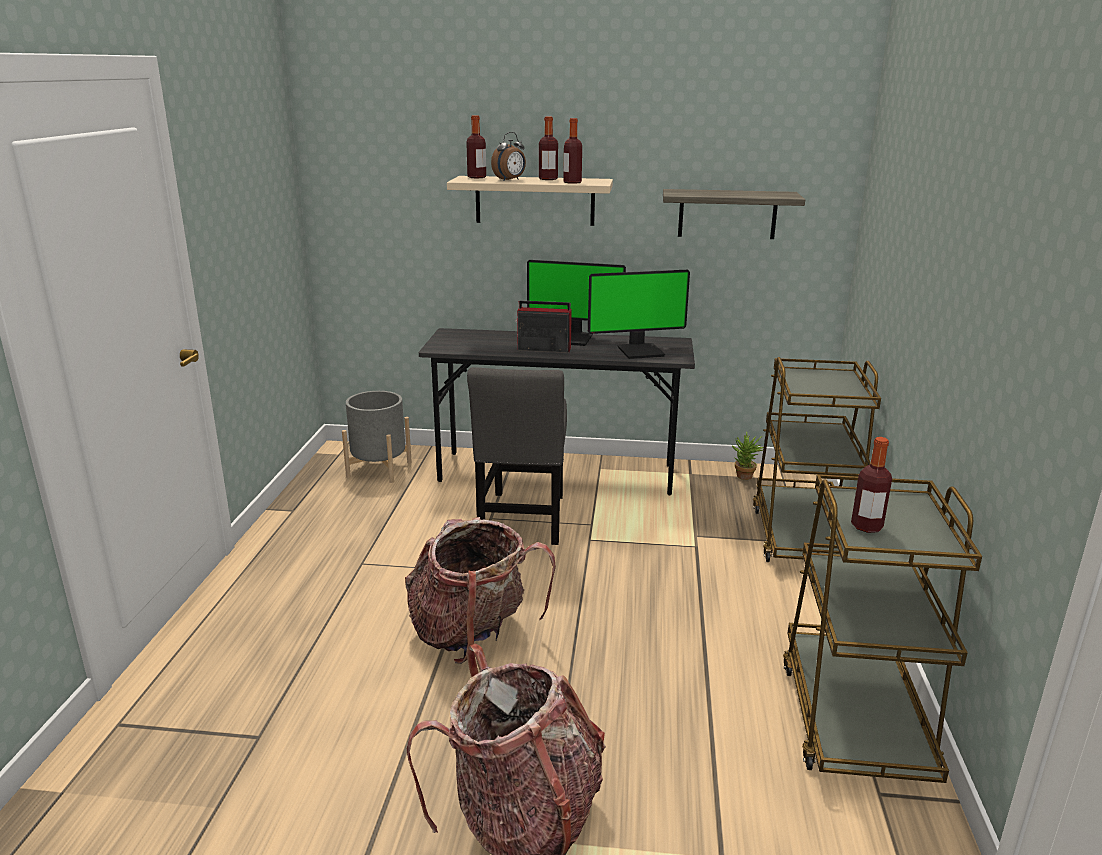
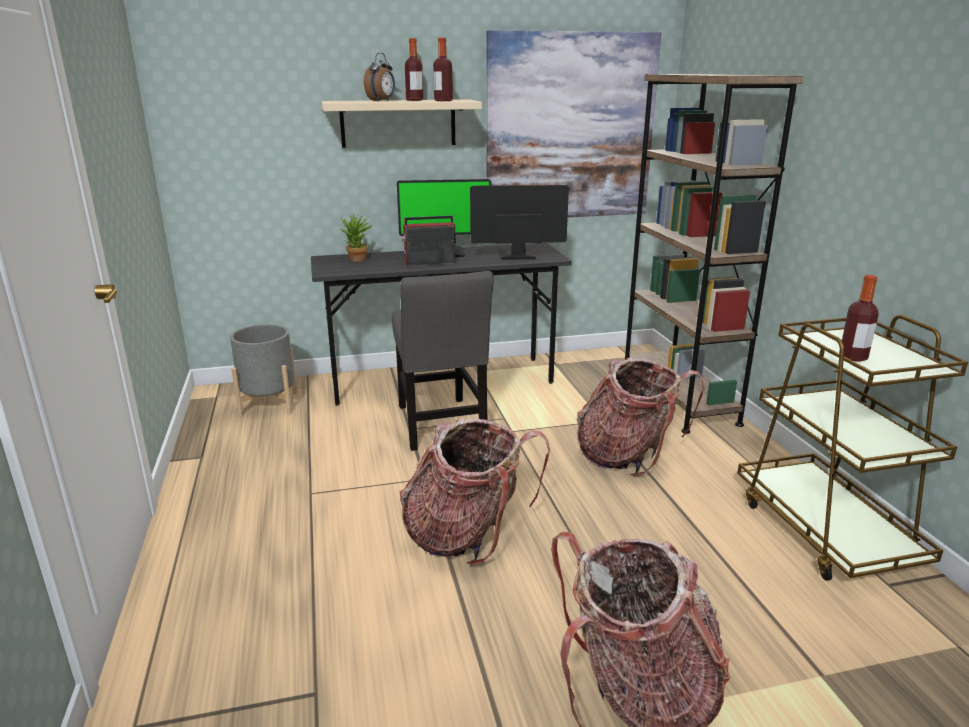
camera: 20 degrees left, 0 degrees up
(476, 177) = (344, 101): bottle -> none
(640, 351) = (516, 256): monitor -> monitor turned 150 degrees counterclockwise
(693, 591) = (628, 456): none -> backpack
(727, 214) = (570, 128): shelf -> picture
(744, 478) = (600, 360): potted plant -> potted plant (358, 260)
(802, 536) = (678, 397): brown cart -> brown bookcase

